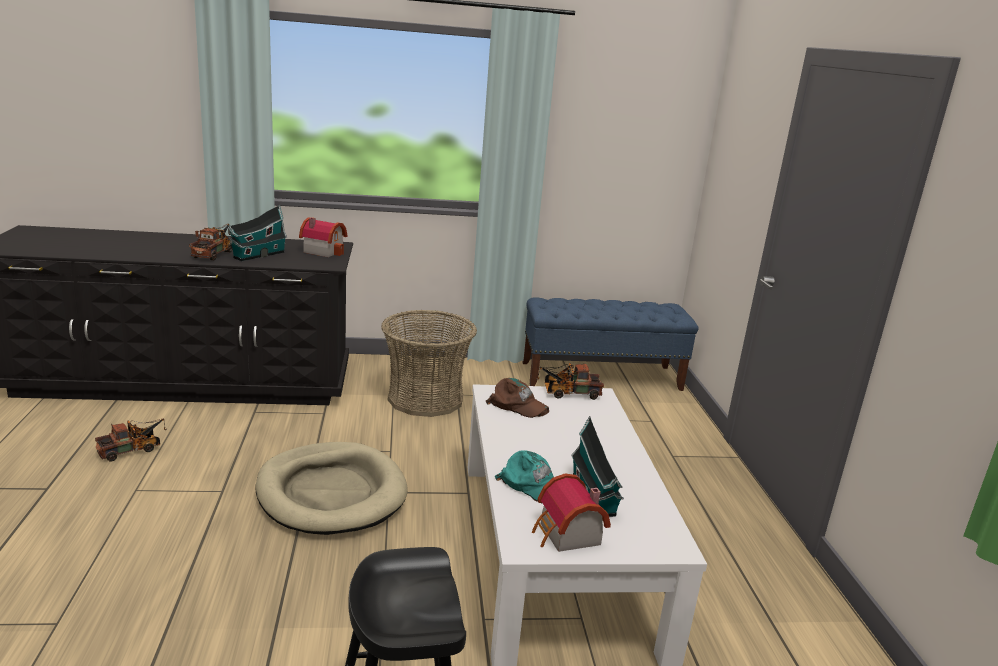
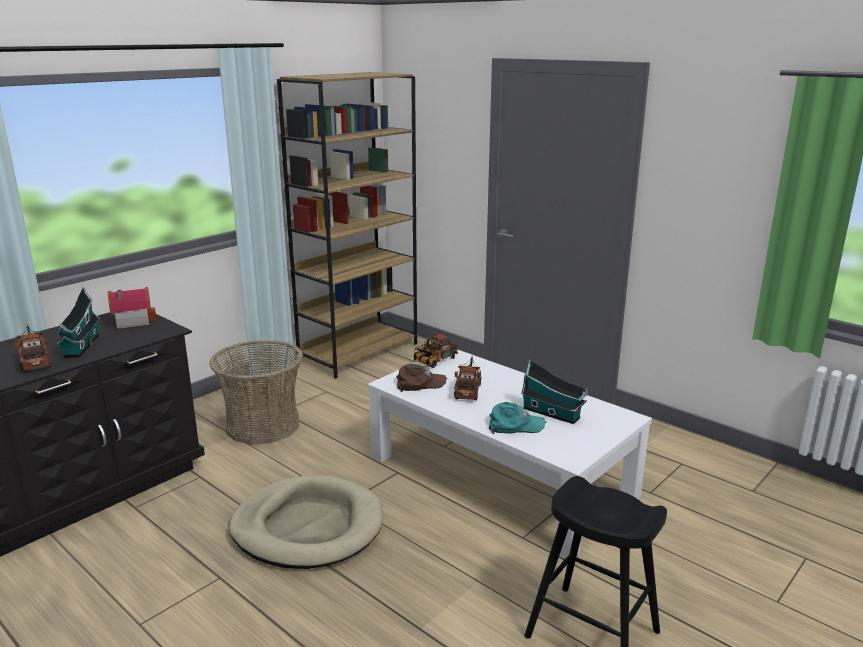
camera: 40 degrees left, 0 degrees up
(133, 450) = (73, 599): toy truck -> toy truck (468, 389)
(567, 535) = (578, 441): toy house -> none
(601, 376) = (359, 352): blue bench -> brown bookcase

